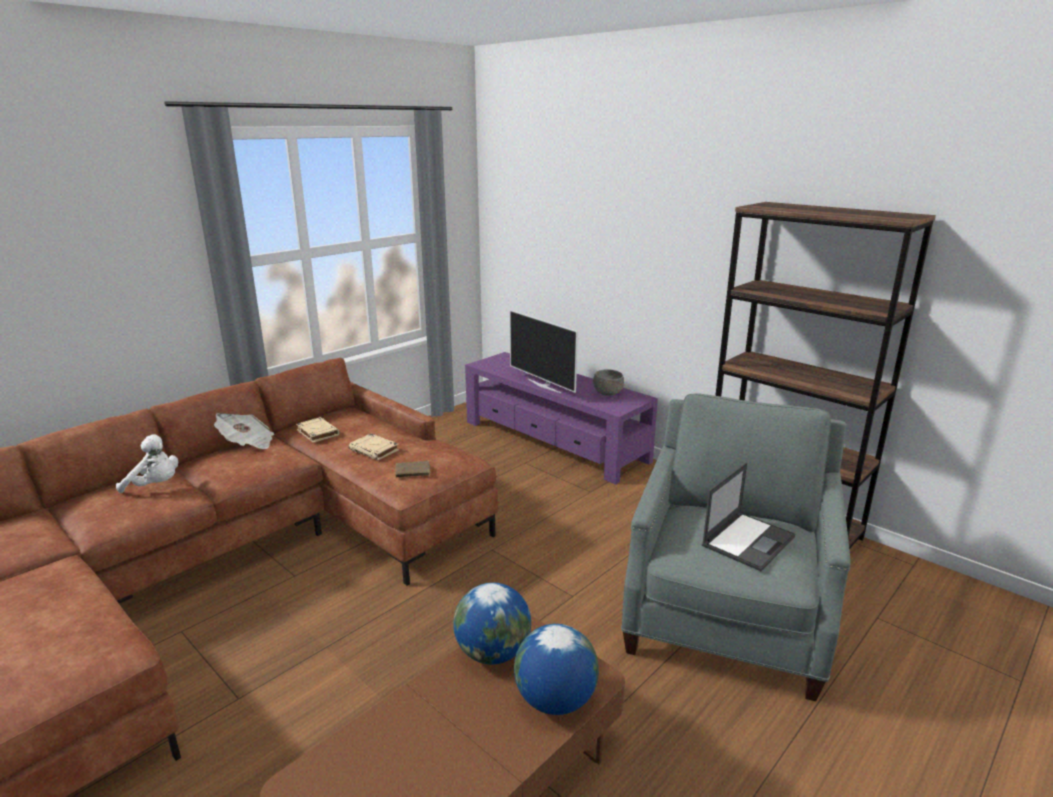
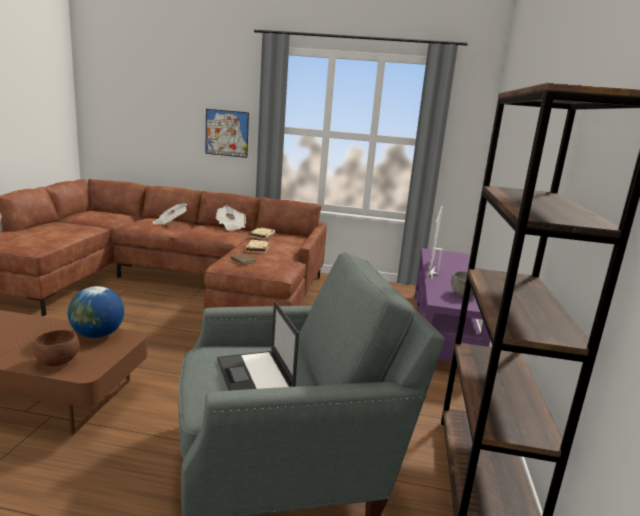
camera: 55 degrees right, 5 degrees down
(139, 292) = (227, 133): none -> picture
(155, 486) = (170, 223): white plush toy -> newspaper
(555, 700) = (58, 362): globe -> brown bowl
(748, 540) = (255, 375): laptop -> laptop turned 60 degrees clockwise

